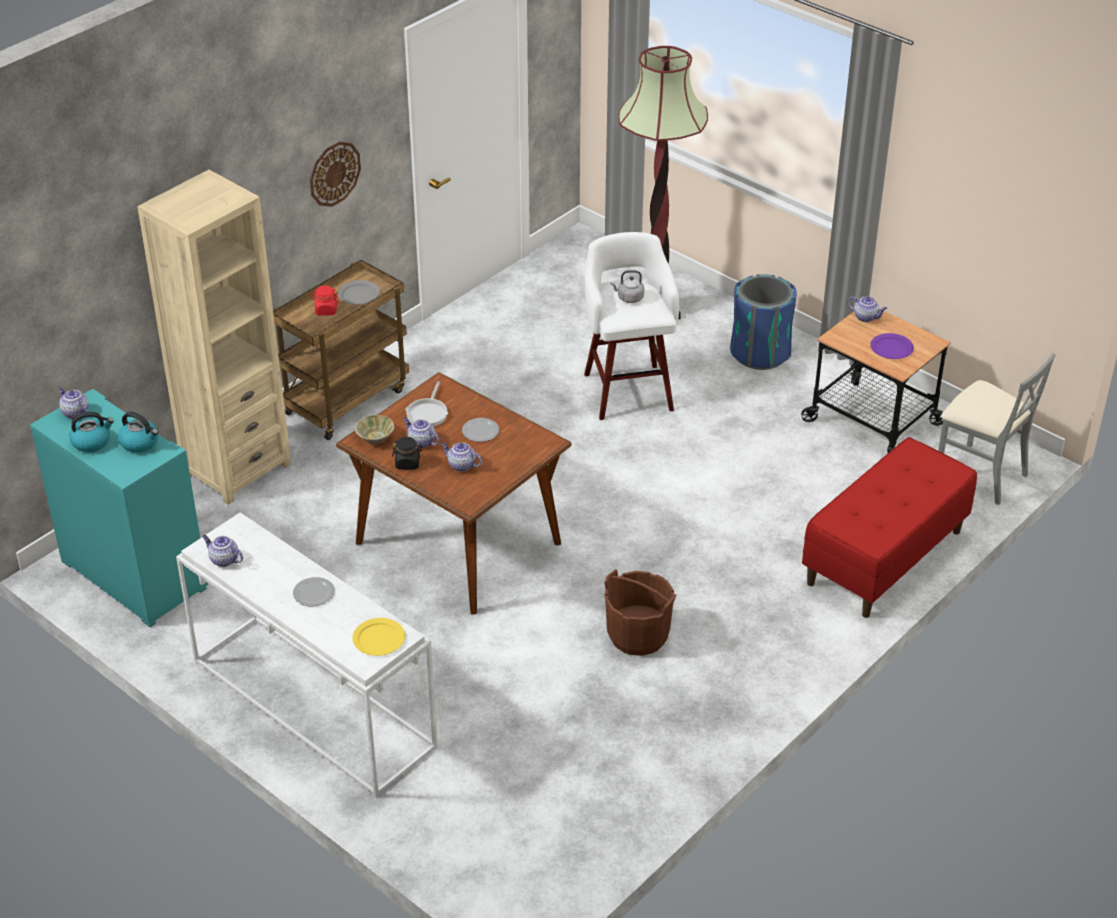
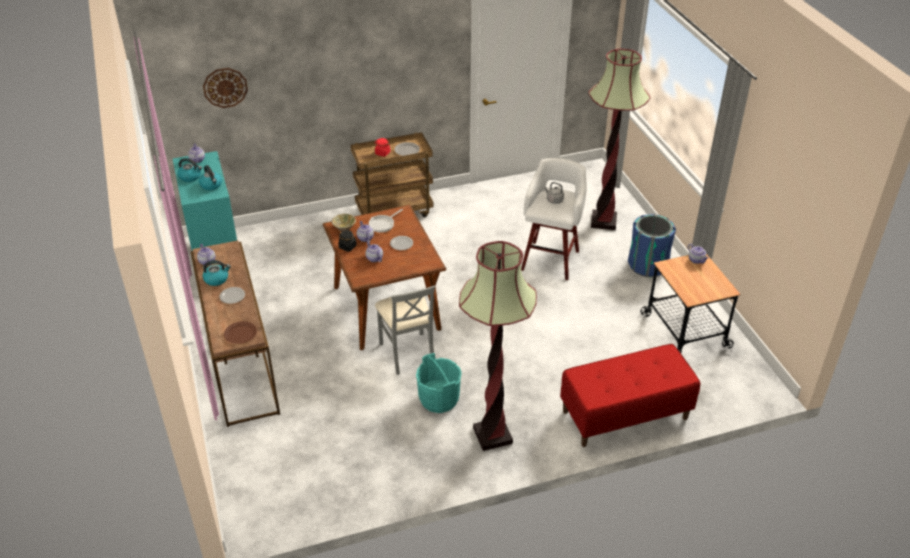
camera: 30 degrees right, 0 degrees up
(236, 469) = (310, 227): beige bookcase -> none
(265, 579) = (217, 279): none -> kettle
(310, 704) = (239, 362): white console table -> brown console table
(334, 173) = (409, 74): wall clock -> wall clock (225, 87)
(378, 639) = (240, 334): yellow plate -> brown plate
(638, 635) = (439, 399): brown bucket -> turquoise bucket
(746, 651) = (492, 435): none -> floor lamp
(891, 348) = (697, 284): purple plate -> none
(980, 474) = (730, 389): grey chair -> grey chair (407, 353)

